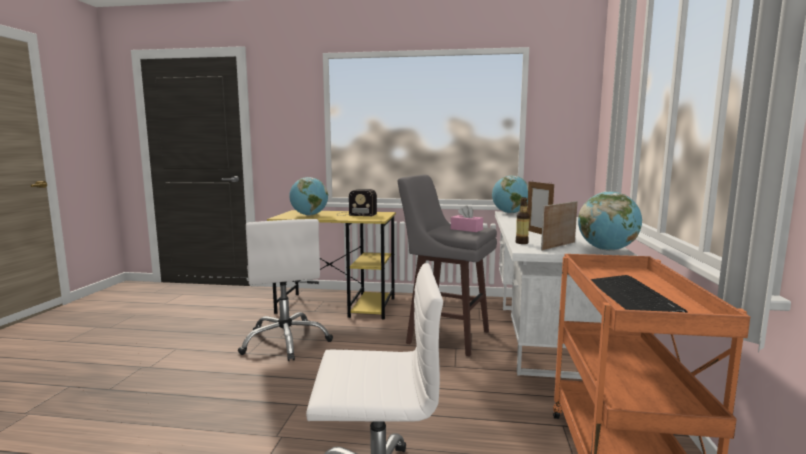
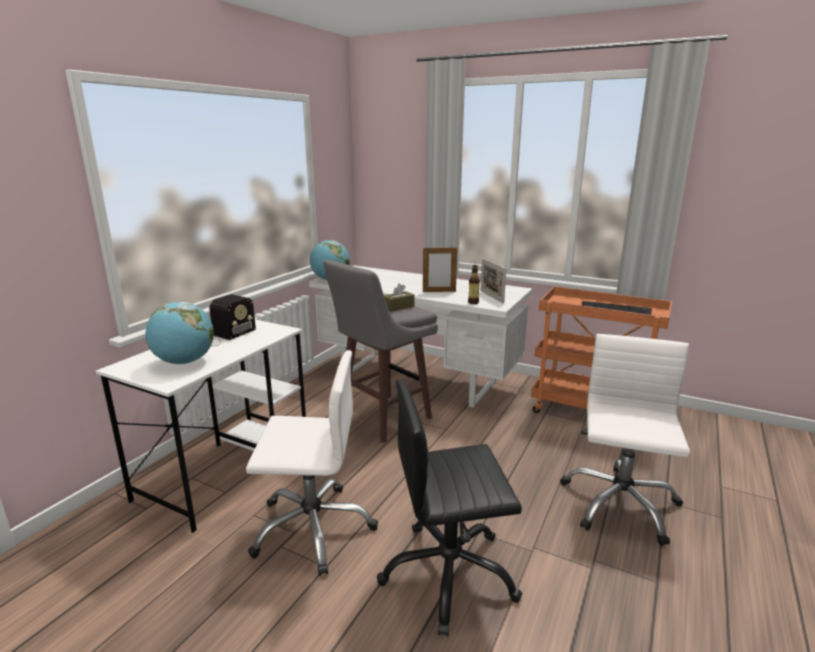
camera: 70 degrees left, 10 degrees up
(242, 397) = (448, 574): none -> black office chair
(338, 306) = (227, 469): yellow desk -> white desk
(466, 229) = (398, 307): pink tissue box -> brown tissue box
(607, 250) = (510, 289): globe -> none

